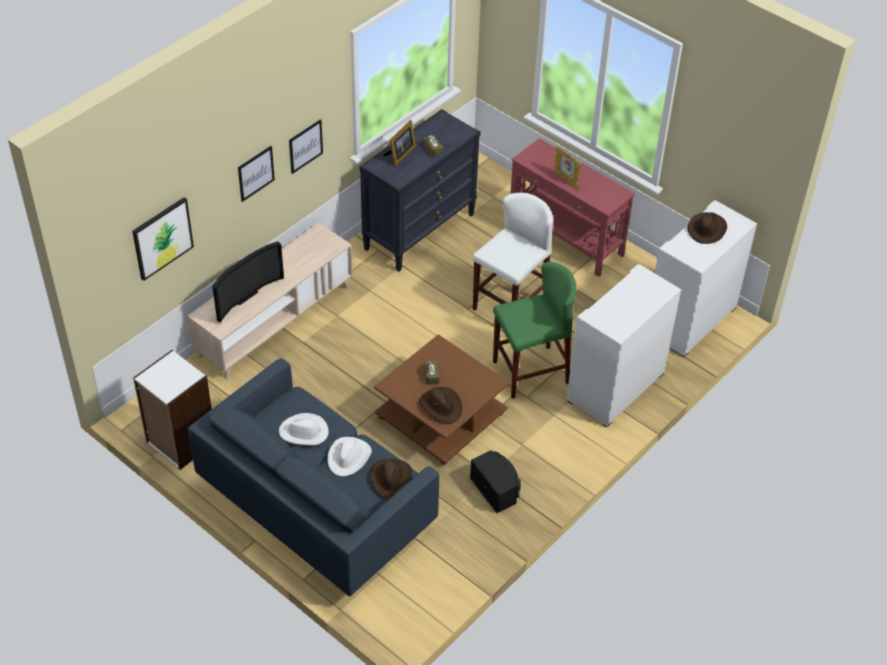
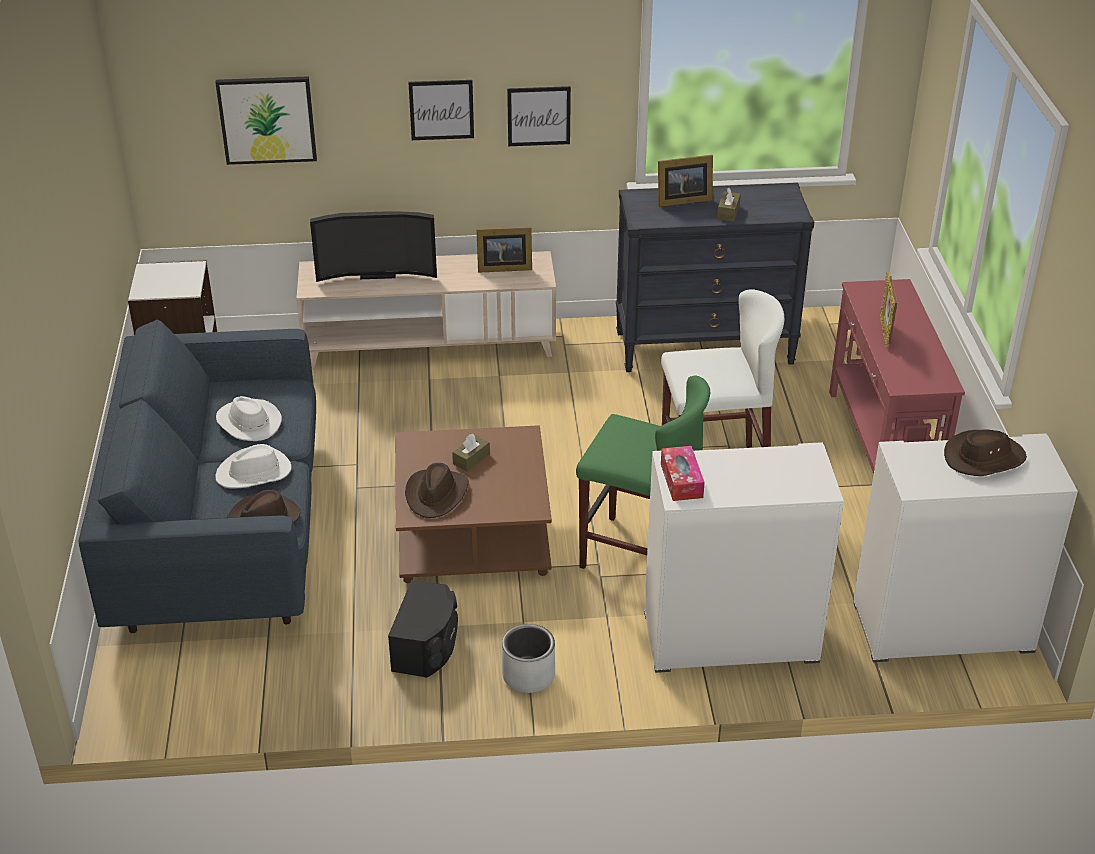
camera: 45 degrees right, 10 degrees down
(307, 249) = (502, 267): none -> picture frame
(557, 469) = (529, 675): none -> grey planter
(608, 324) = (681, 480): none -> tissue box

